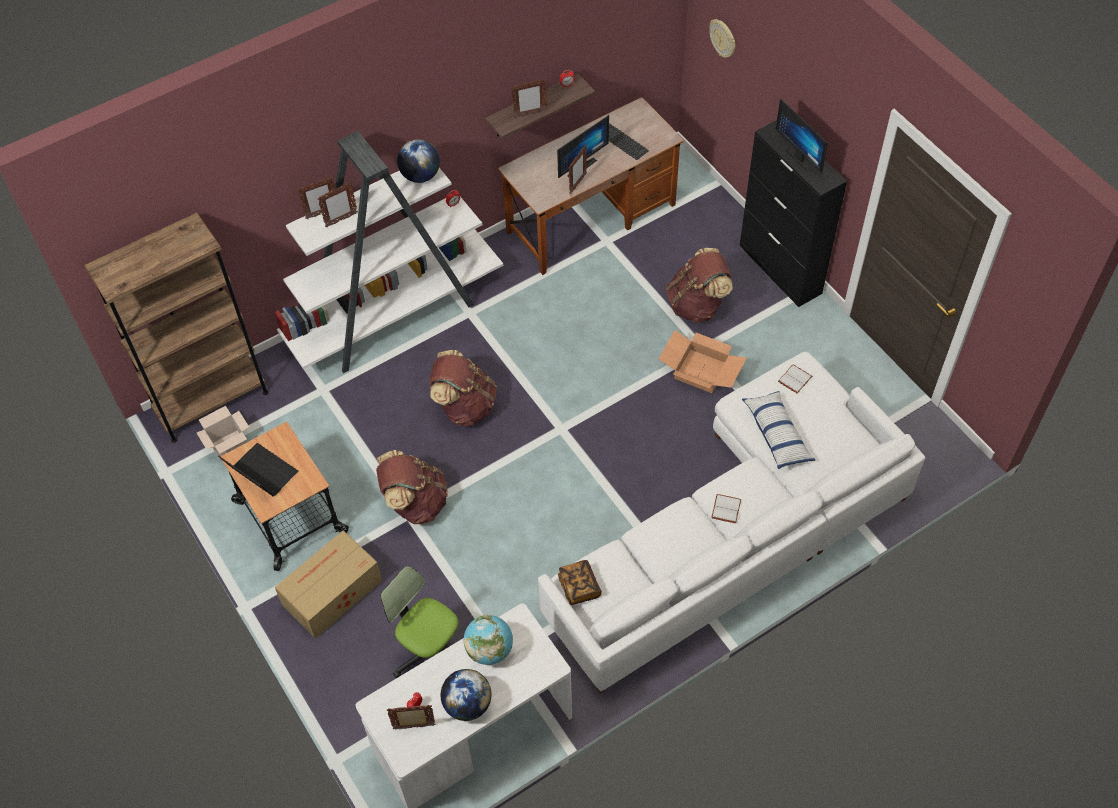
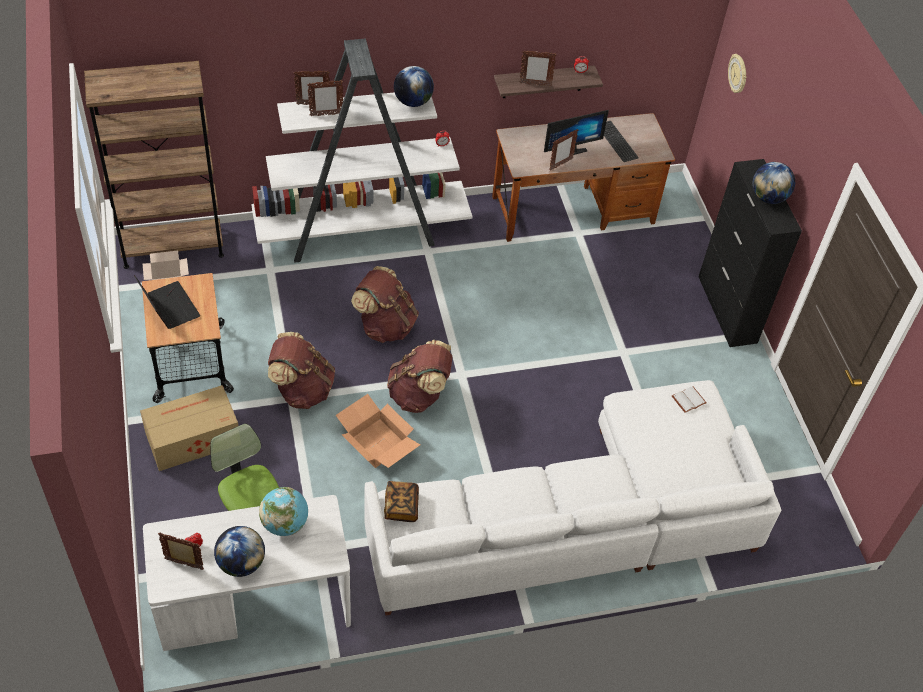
camera: 15 degrees right, 5 degrees down
(697, 305) = (635, 313): brown backpack -> brown backpack (419, 395)
(700, 371) = (611, 370): cardboard box -> cardboard box (376, 443)
(725, 508) = (569, 488): white book -> none
(777, 435) = (649, 442): pillow -> none
(802, 157) = (768, 197): monitor -> globe

